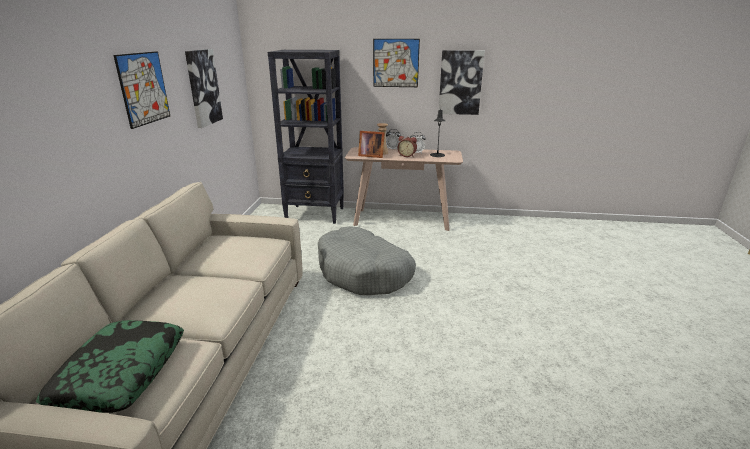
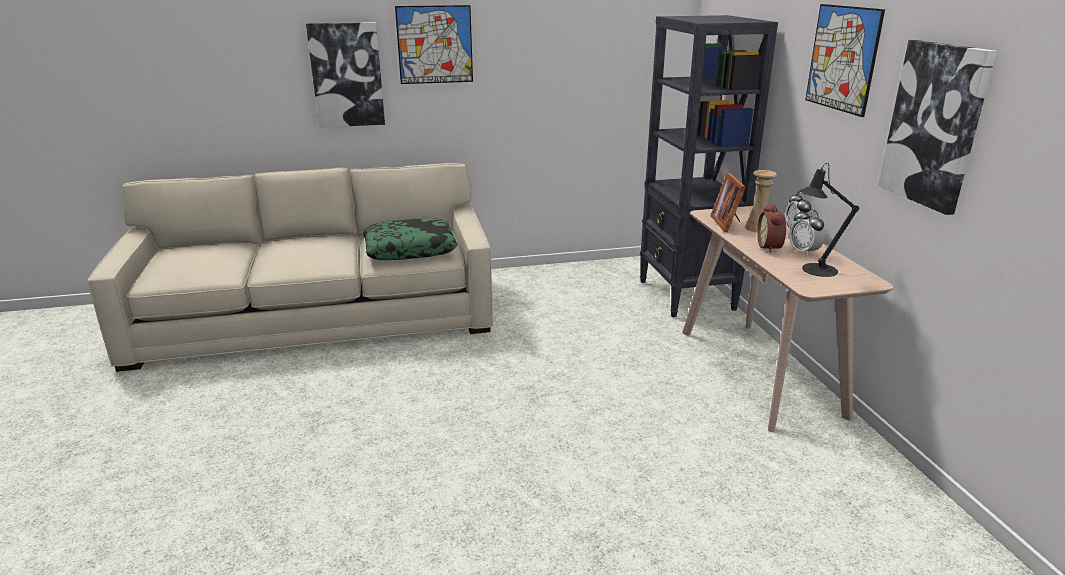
camera: 70 degrees right, 0 degrees up
(121, 373) = (191, 260): pillow -> pillow (410, 249)
(203, 87) = (560, 57): picture -> picture (347, 75)
(364, 272) = (538, 373): grey dog bed -> none

